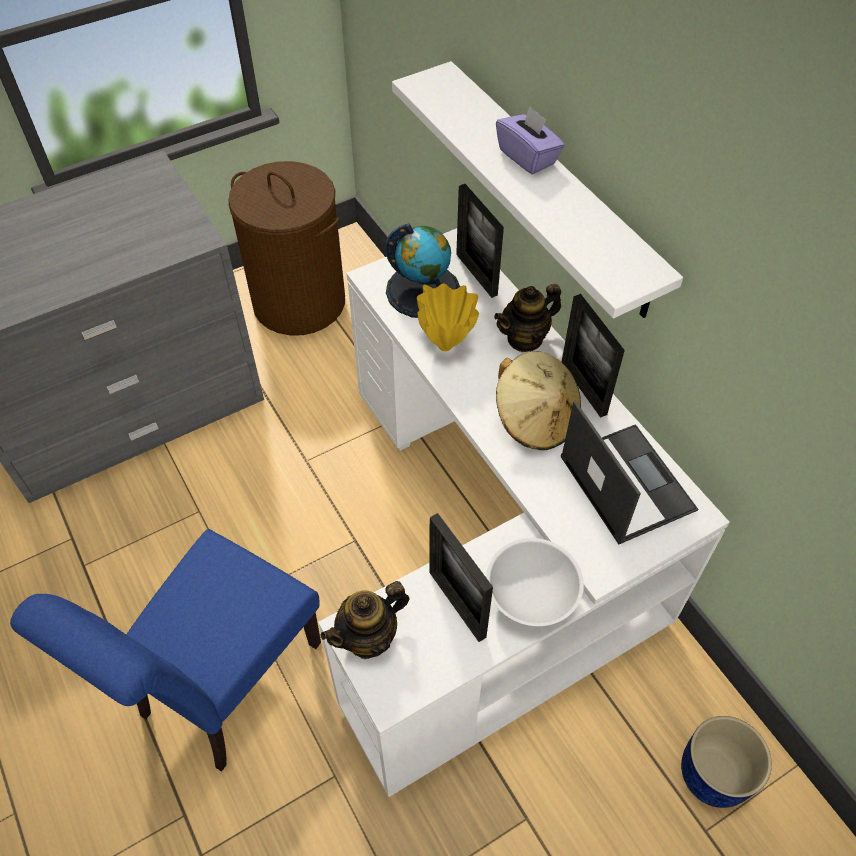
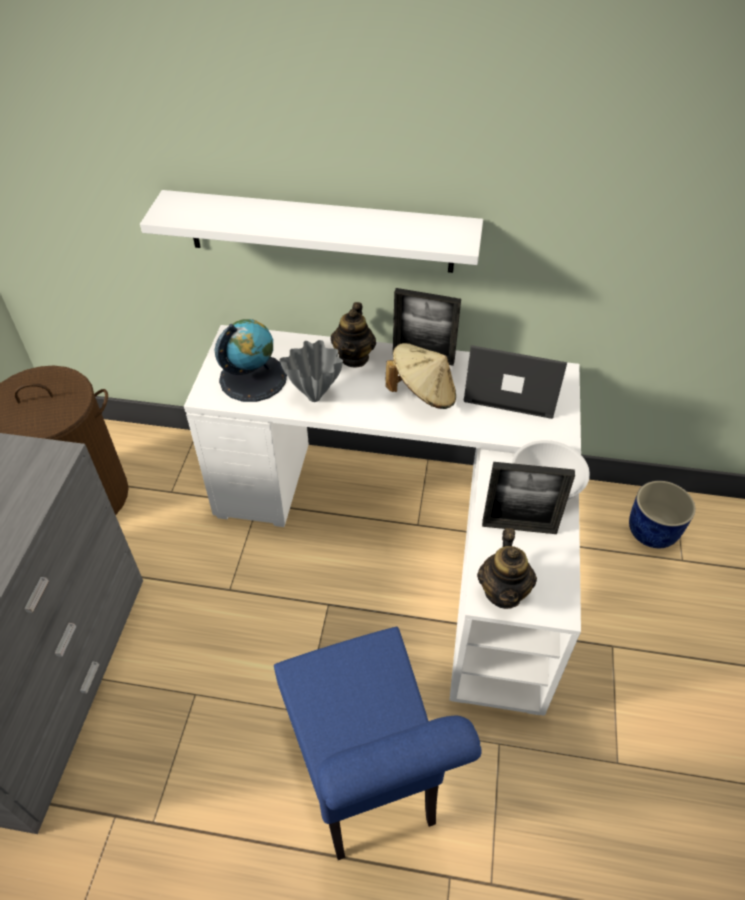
camera: 50 degrees left, 5 degrees down
(446, 346) = (315, 397): yellow vase -> grey vase
(476, 274) = (273, 344): picture frame -> none
(528, 157) = (304, 213): purple tissue box -> none

